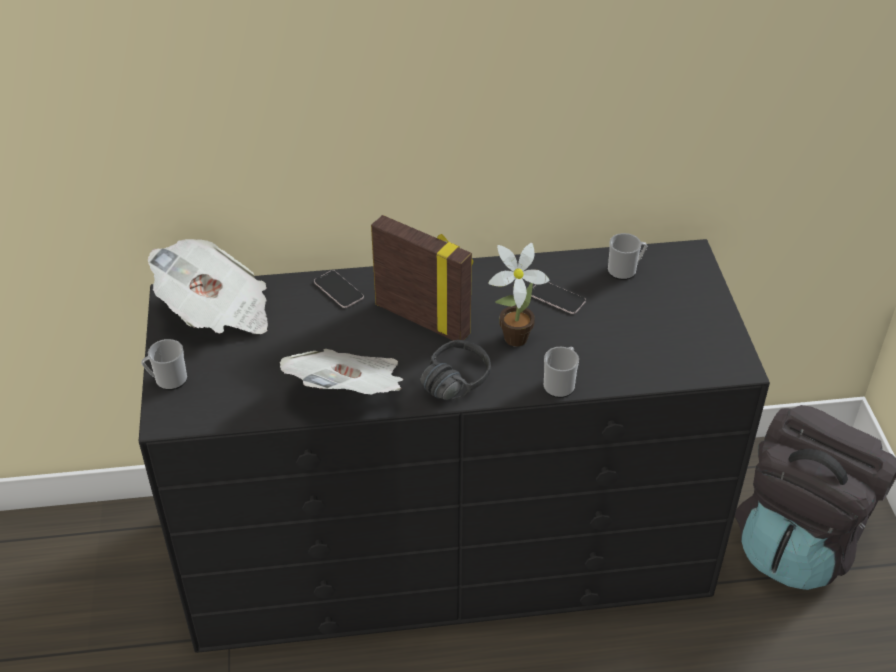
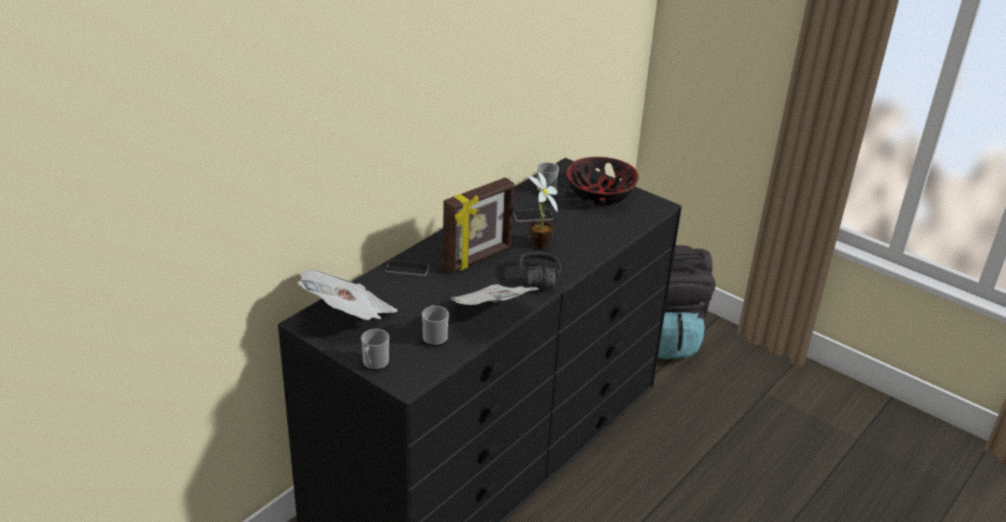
camera: 45 degrees left, 10 degrees down
(423, 318) = (478, 259): picture frame -> picture frame turned 150 degrees clockwise
(560, 384) = (593, 253): mug -> mug (434, 336)
(679, 311) = (600, 194): none -> bowl

